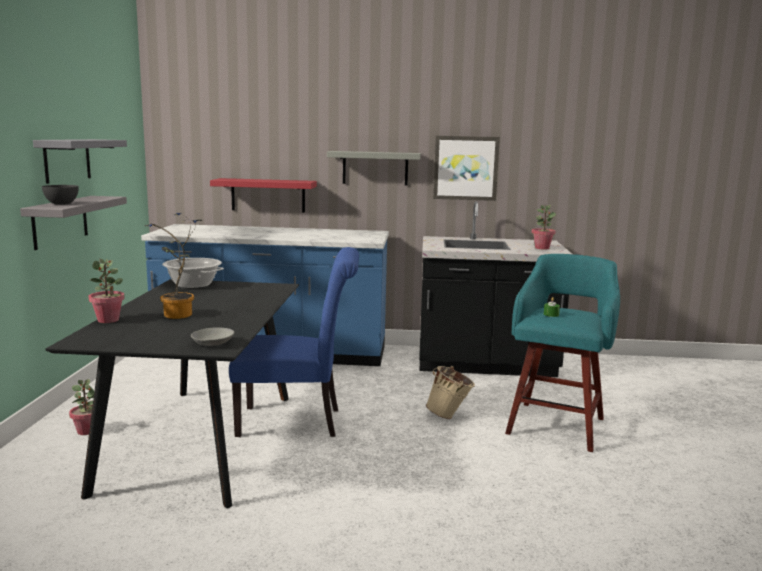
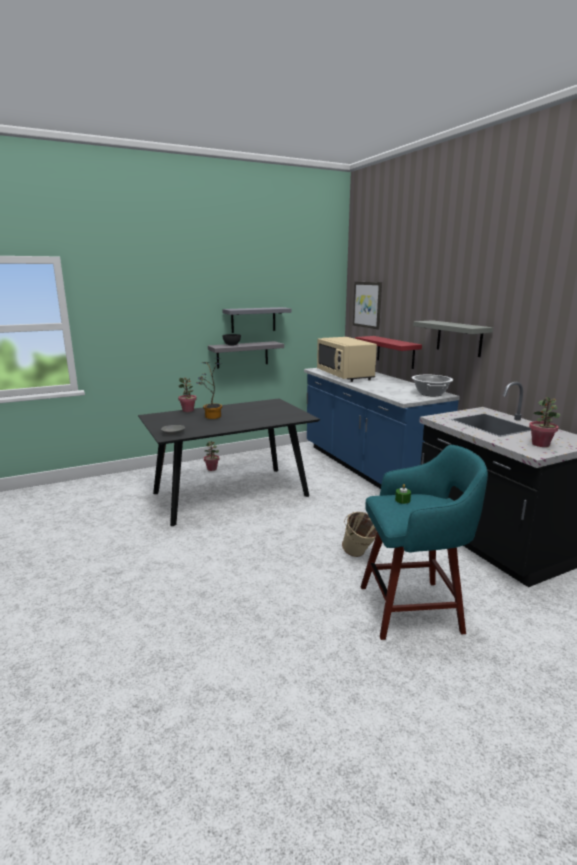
camera: 60 degrees right, 5 degrees up
(193, 285) = (274, 404): cooking pot -> cooking pot (430, 394)
(225, 233) = (345, 375): none -> beige microwave
(297, 422) = (281, 509): blue chair -> none
(465, 168) = (529, 346): picture -> picture (367, 304)

